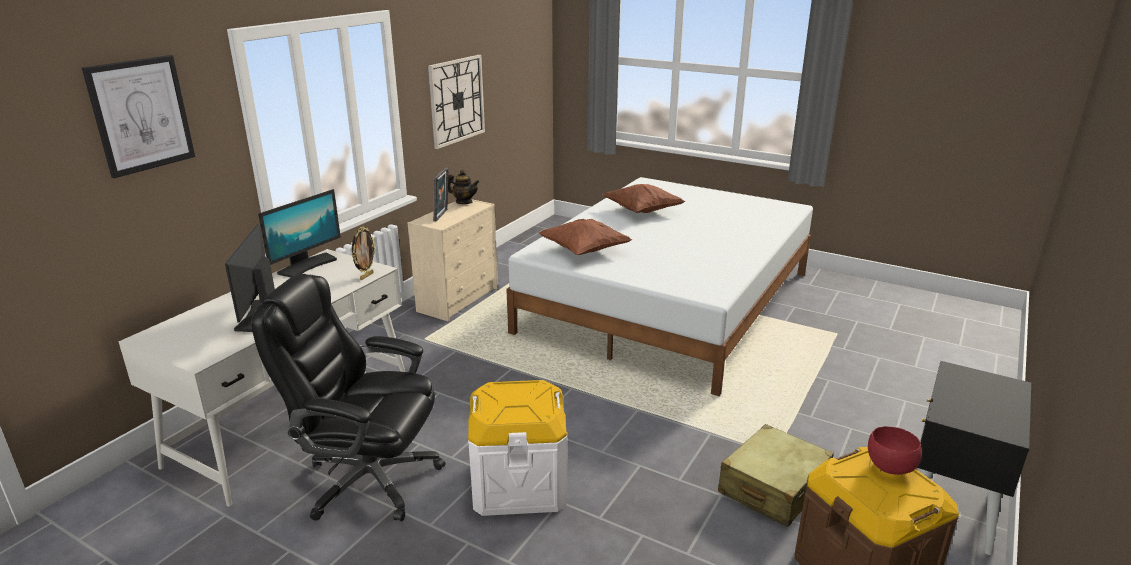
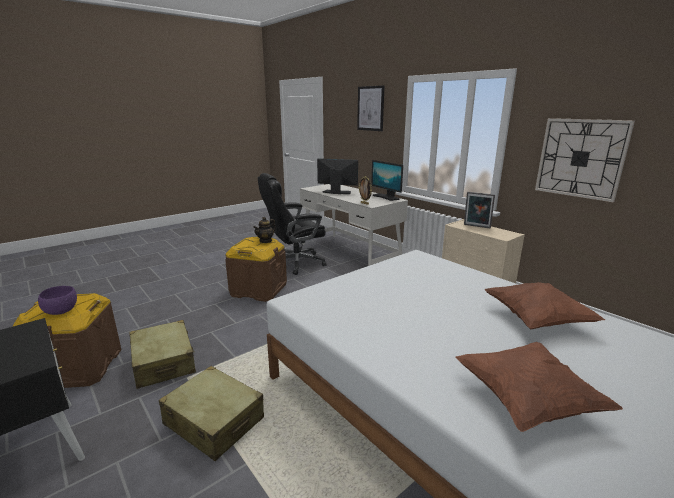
camera: 110 degrees right, 5 degrees down
(368, 479) = (295, 263): black office chair -> black office chair turned 150 degrees counterclockwise
(464, 202) = (509, 233): teapot -> teapot (266, 241)
(519, 483) = (259, 290): white storage box -> brown storage box
(584, 251) = (415, 271): brown pillow -> brown pillow (526, 401)
(802, 407) = (214, 421): none -> beige suitcase
(889, 467) = (62, 311): red bowl -> purple bowl

